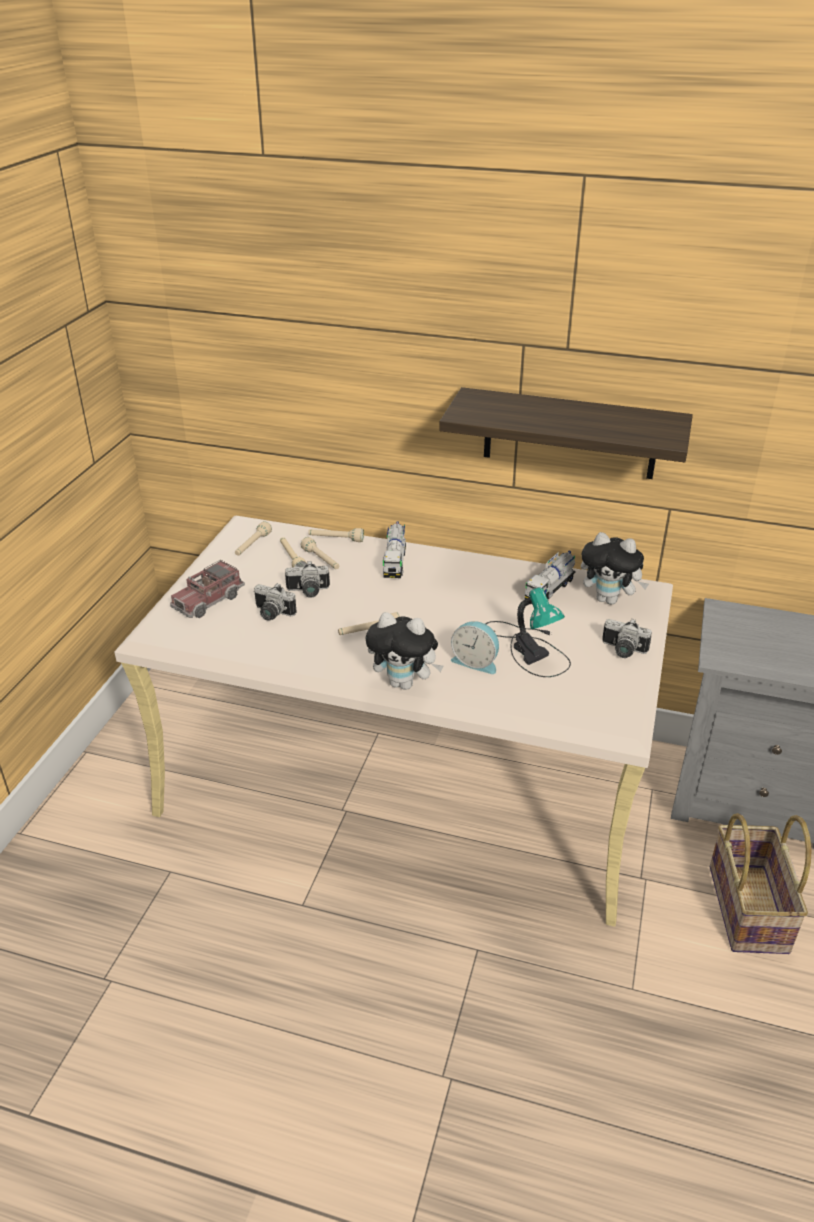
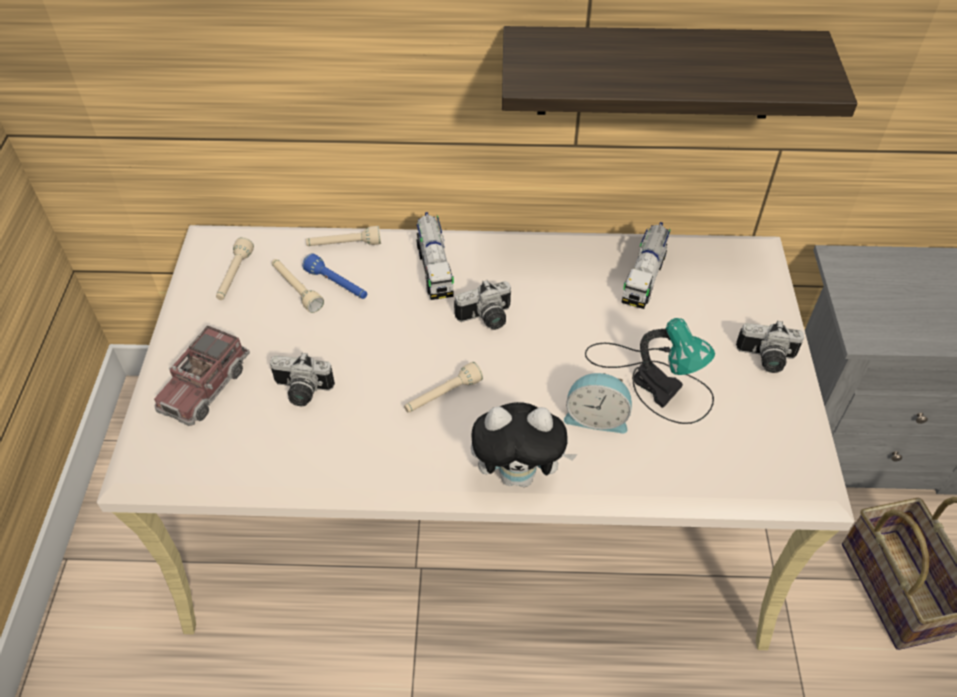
camera: 15 degrees left, 15 degrees up
(308, 592) = (338, 343): camera -> camera (486, 319)
(321, 560) = (337, 285): beige flashlight -> blue flashlight
(609, 599) = (720, 279): plush toy -> none

